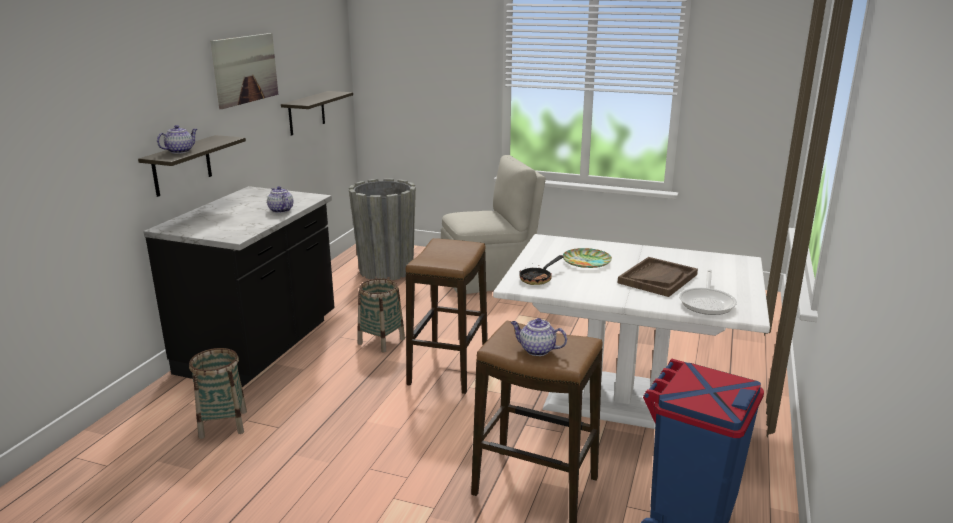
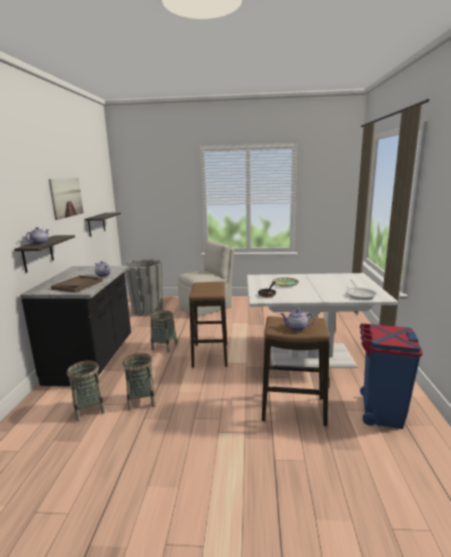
camera: 15 degrees left, 5 degrees down
(303, 425) = (141, 400): none -> basket
(657, 278) = (326, 287): brown tray -> brown tray (78, 285)

